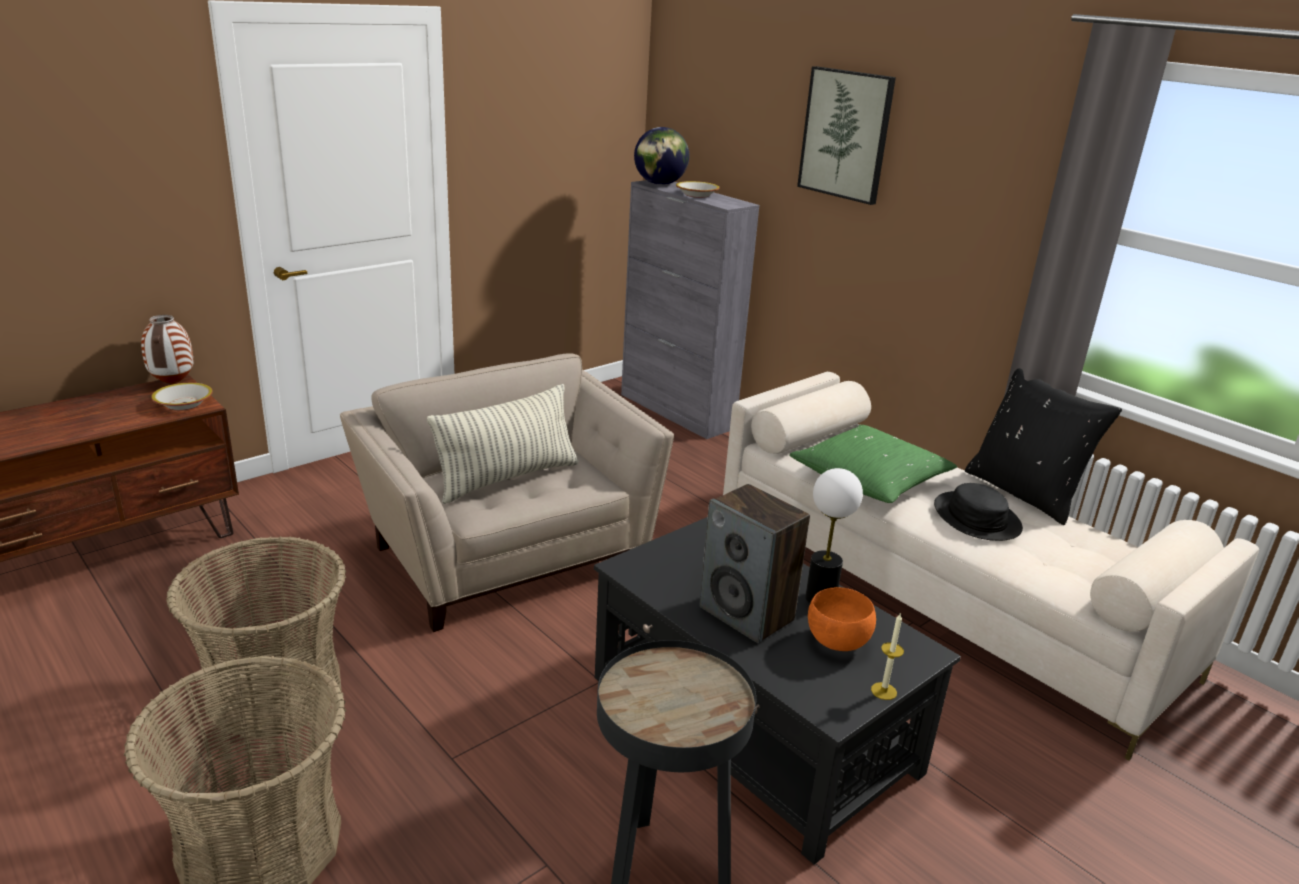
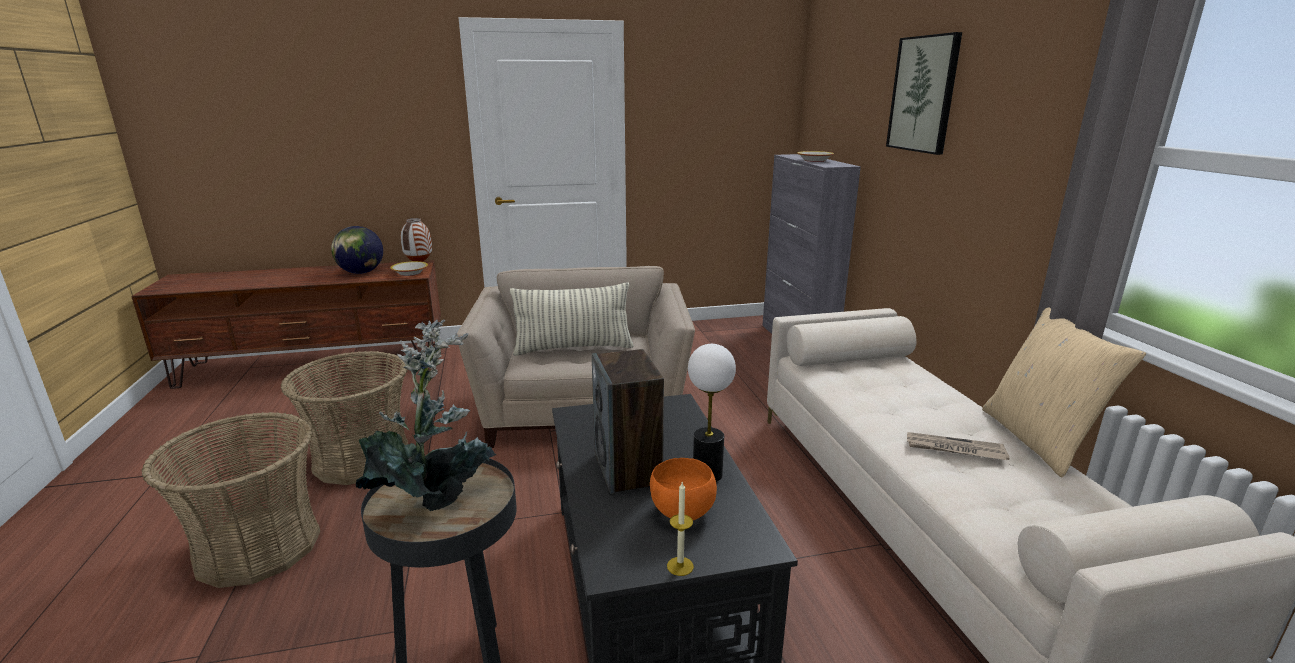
camera: 30 degrees right, 5 degrees down
(659, 184) = (795, 155): globe -> globe (361, 272)
(668, 695) = (435, 497): none -> potted plant
(870, 479) = (871, 398): green pillow -> none
(976, 518) = (954, 449): black hat -> newspaper
(1025, 493) = (1039, 440): black pillow -> beige pillow

